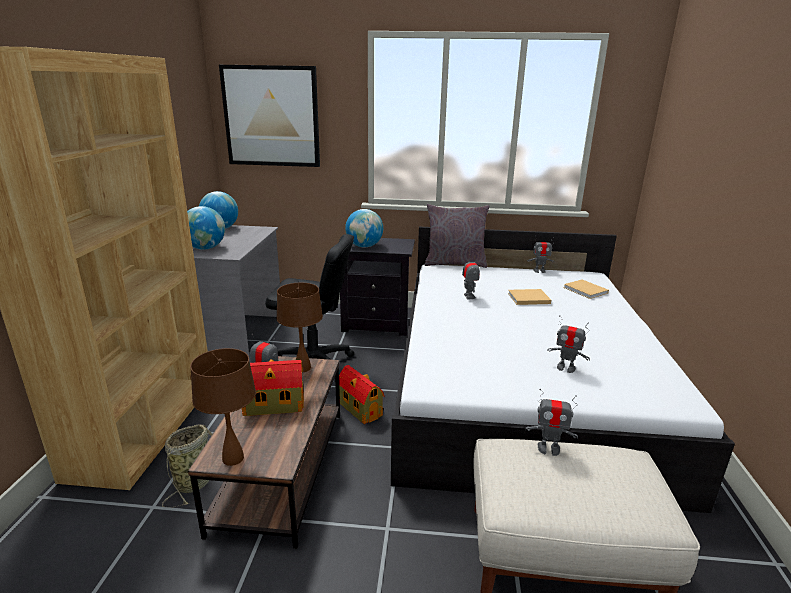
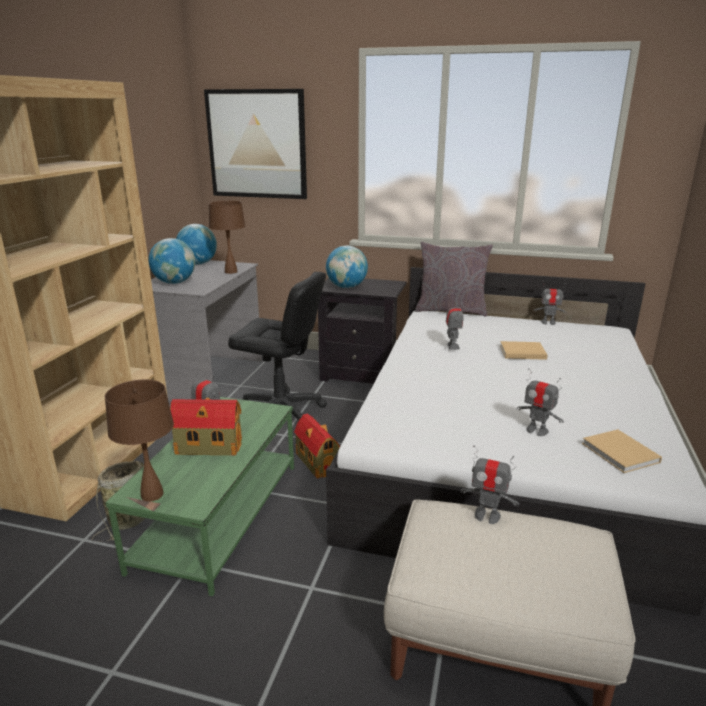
camera: 10 degrees right, 0 degrees up
(282, 468) = (219, 515): brown coffee table -> green coffee table
(303, 368) = (251, 411): brown table lamp -> brown table lamp (231, 272)
(586, 291) = (597, 347): beige book -> beige book (621, 454)

